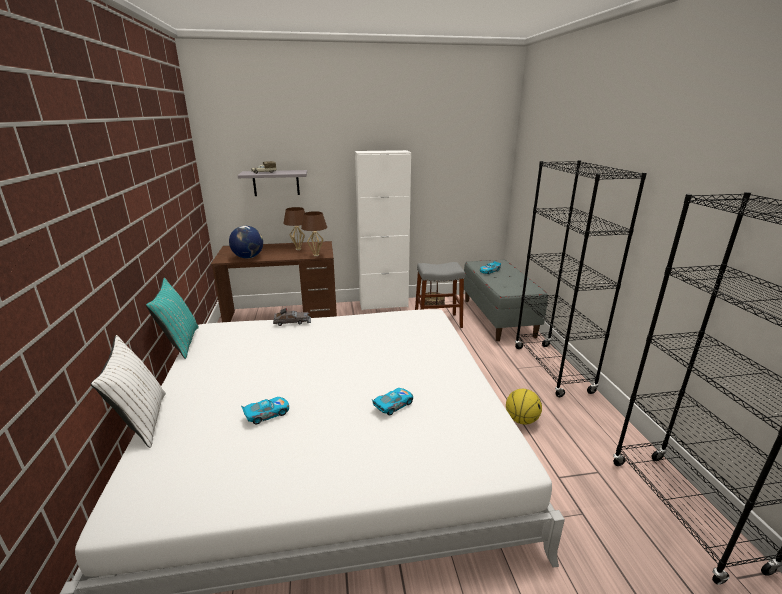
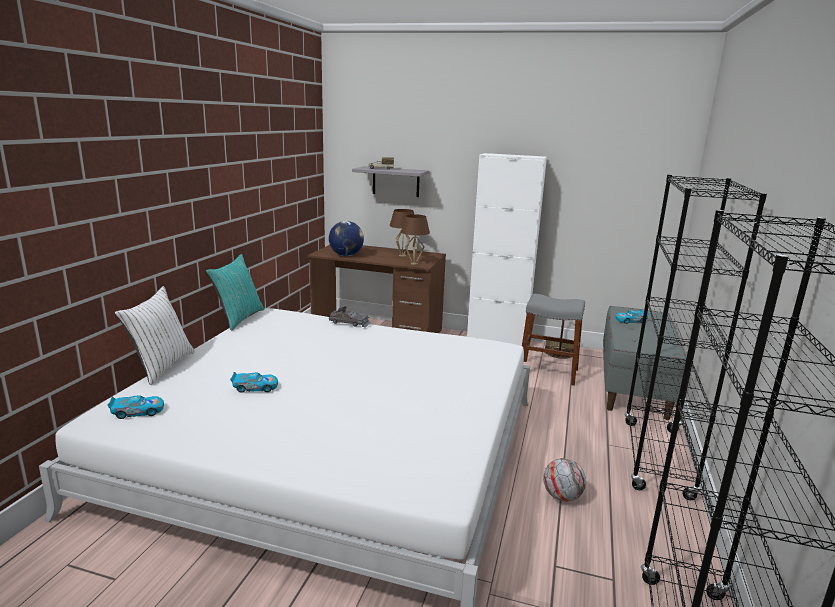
camera: 25 degrees right, 5 degrees down
(393, 405) = (372, 412): toy car -> toy car (138, 412)
(521, 420) = (562, 496): basketball -> football

